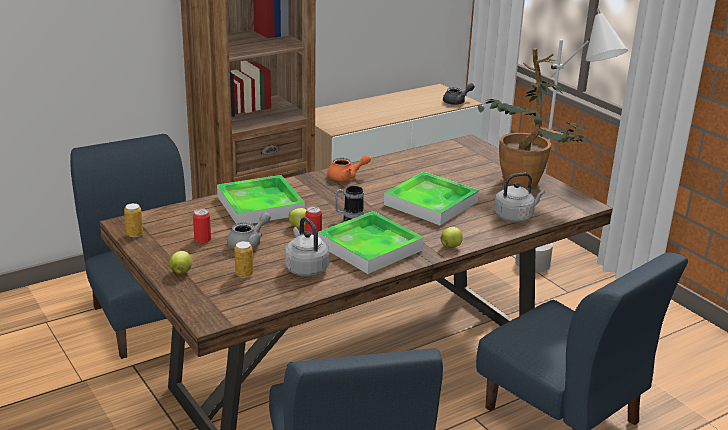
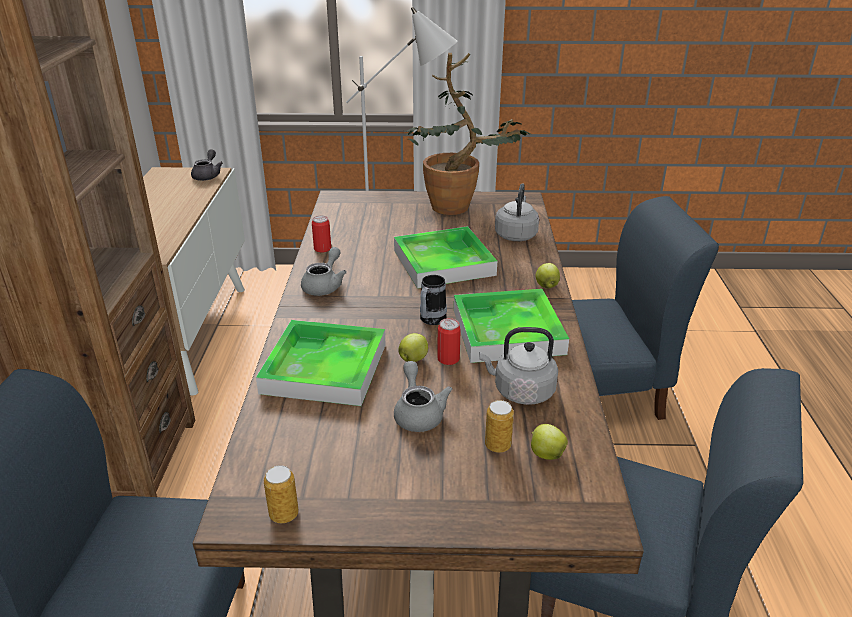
camera: 55 degrees left, 5 degrees up
(181, 272) = (446, 502): apple -> apple (546, 454)
(202, 239) = (369, 450): can -> can (322, 249)
(346, 177) = (325, 285): orange teapot -> grey teapot

